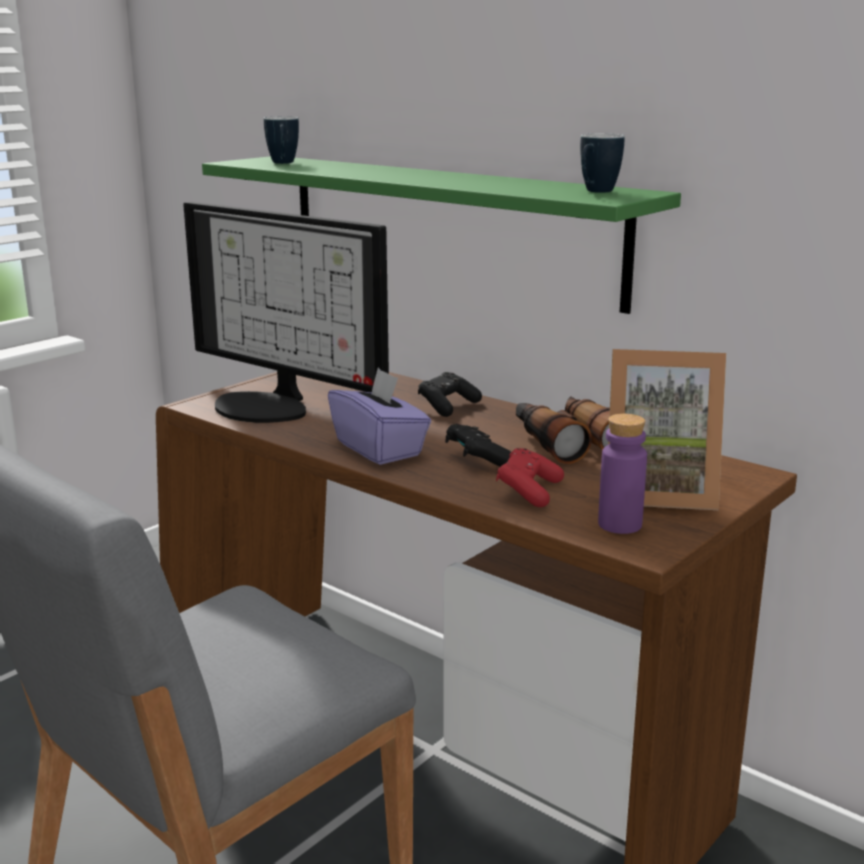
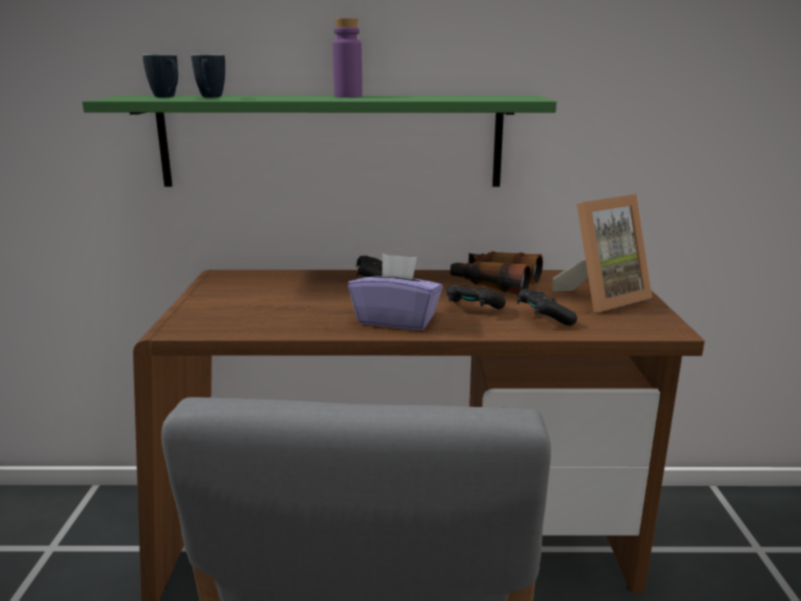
camera: 40 degrees left, 0 degrees up
(270, 405) = (243, 313): monitor -> none
(528, 491) = (543, 318): red game controller -> black game controller
(595, 192) = (500, 96): mug -> mug (210, 97)
(619, 524) = (628, 321): purple bottle -> purple bottle (348, 96)

